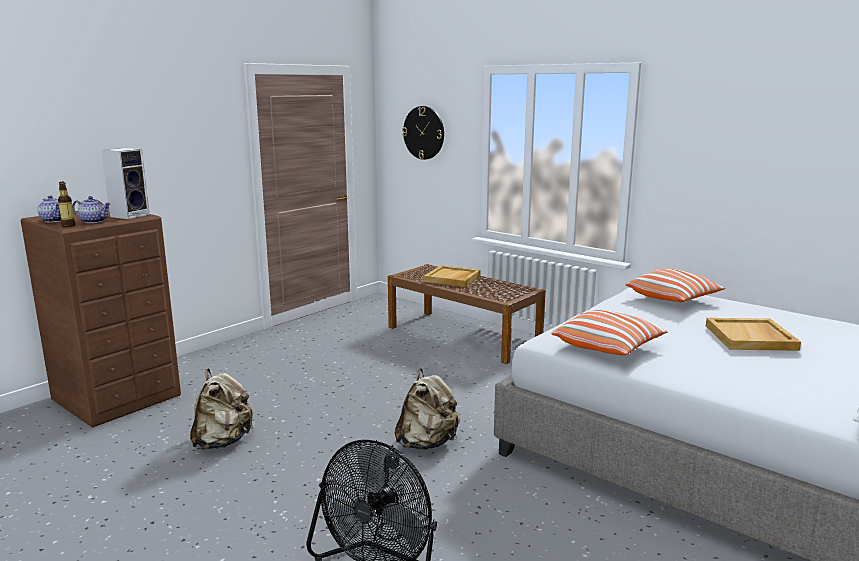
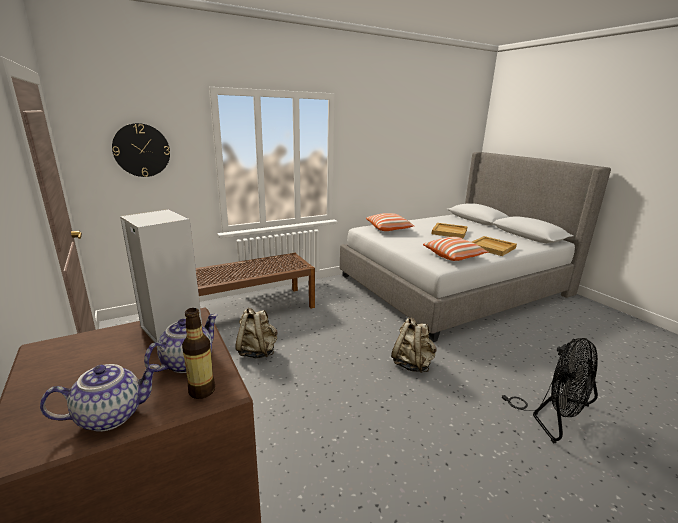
camera: 70 degrees left, 5 degrees up
(223, 441) = (370, 482): beige backpack -> beige backpack (257, 351)
(452, 278) = (236, 270): beige tray -> beige tray (492, 247)

